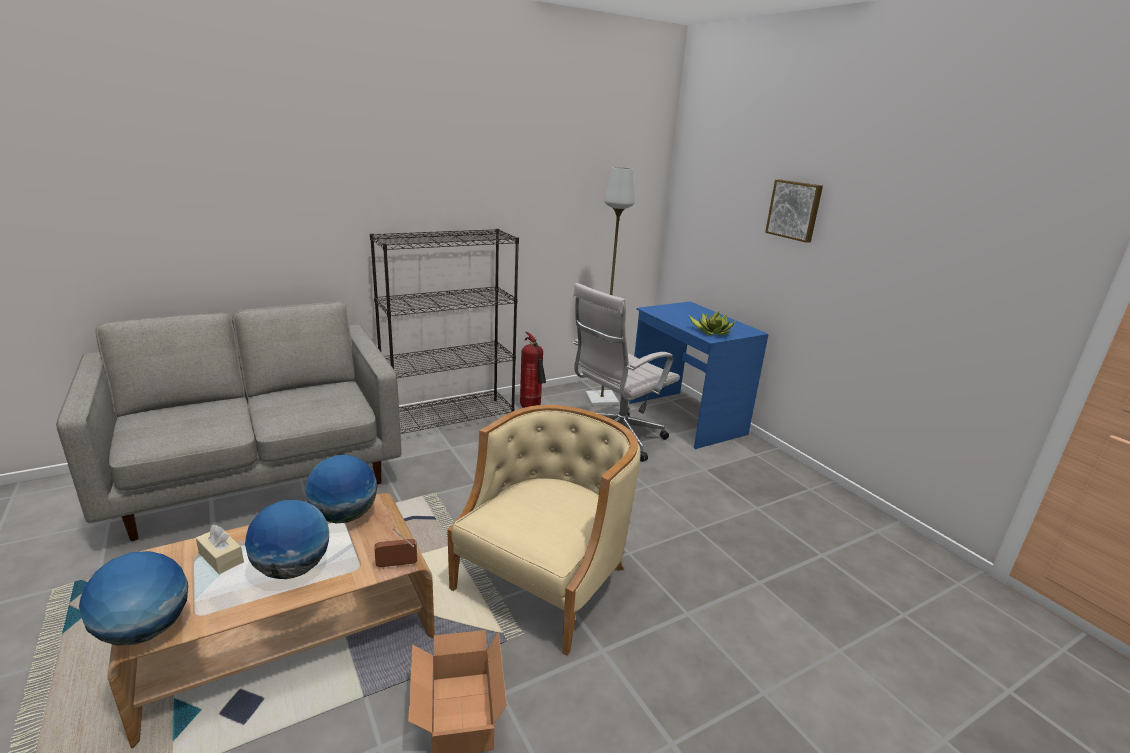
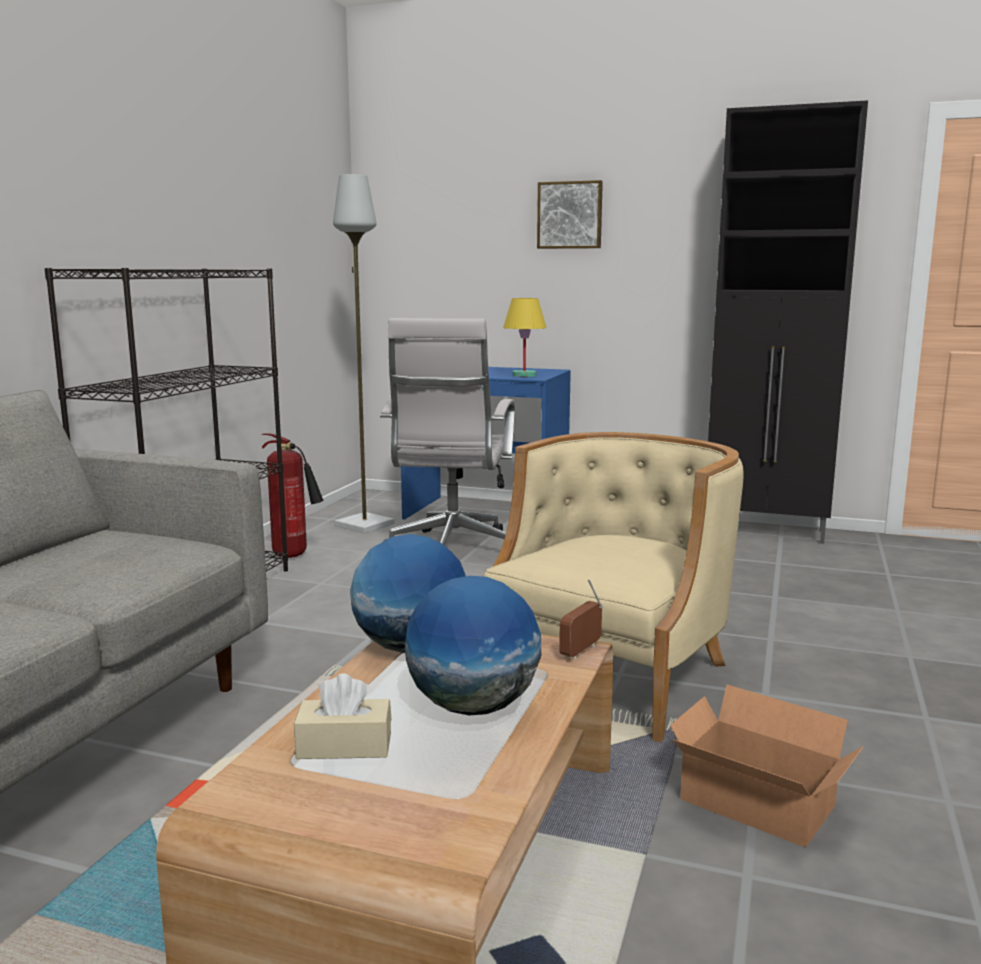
camera: 40 degrees left, 10 degrees down
(145, 630) = (434, 846): globe -> none
(546, 578) = (614, 674): beige armchair -> beige armchair turned 45 degrees clockwise
(712, 332) = (523, 375): potted plant -> yellow table lamp
(869, 522) = (767, 532): none -> black cabinet

